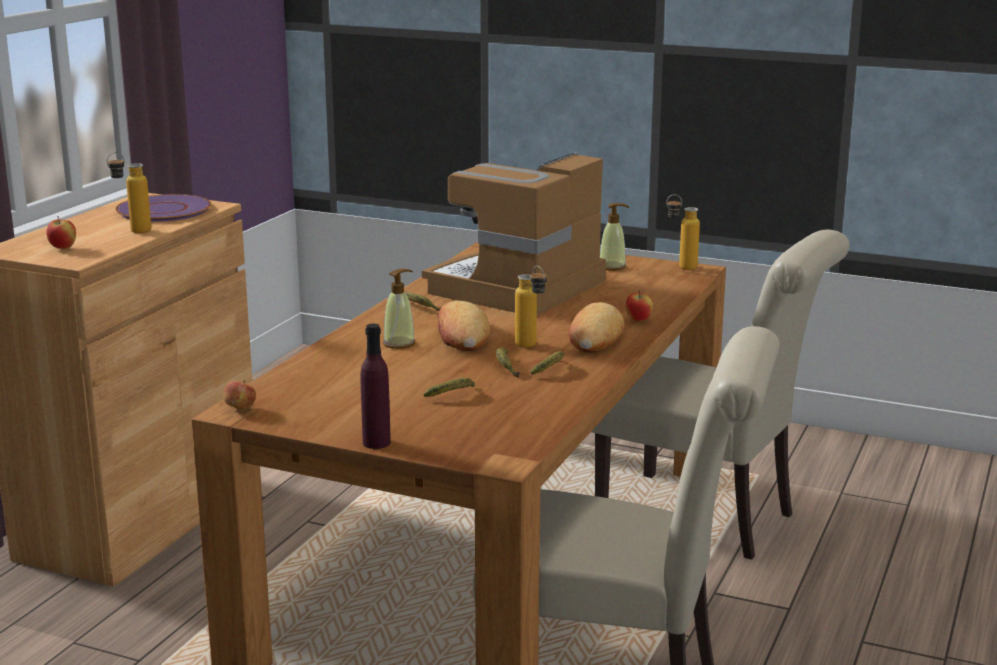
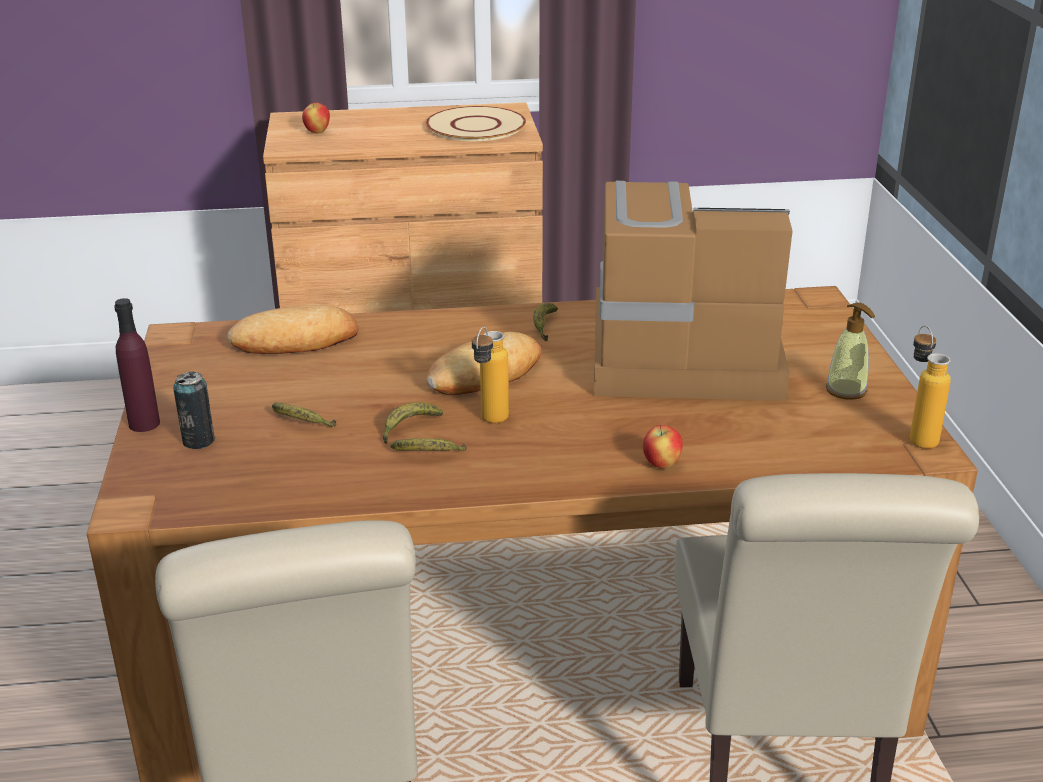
camera: 60 degrees right, 10 degrees up
(132, 232) = (393, 137): bottle -> none
(164, 210) = (476, 126): purple plate -> beige plate
(240, 409) = (183, 336): apple -> none
(399, 343) = (424, 350): soap dispenser -> none
(432, 429) = (198, 441): none -> can
(594, 336) = (568, 451): bread -> bread (295, 340)

